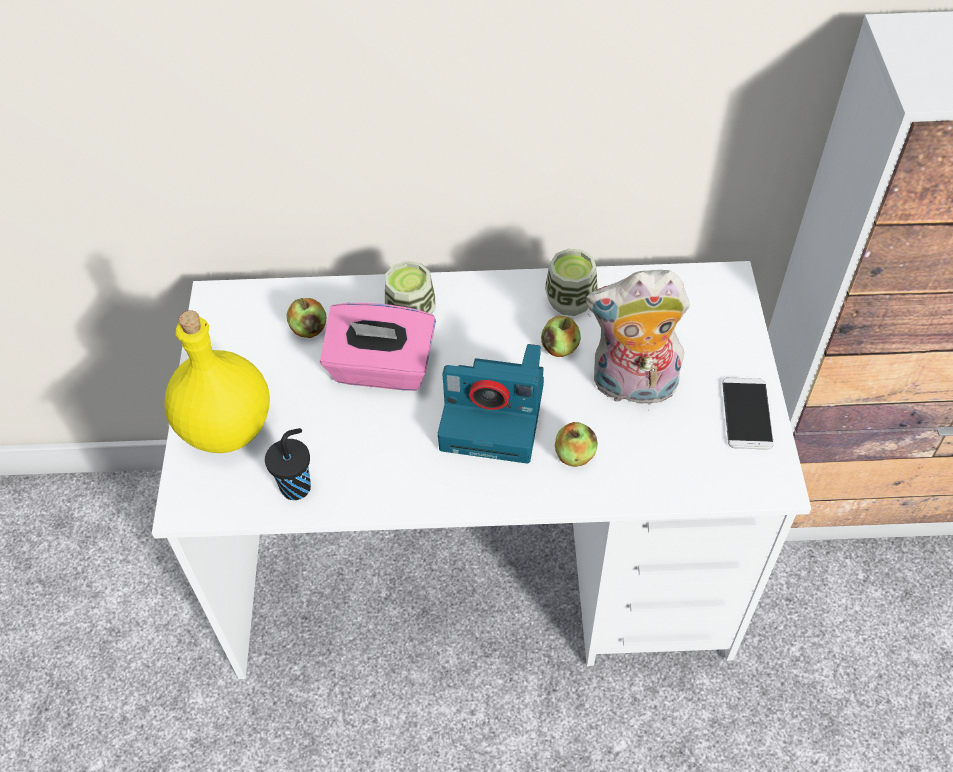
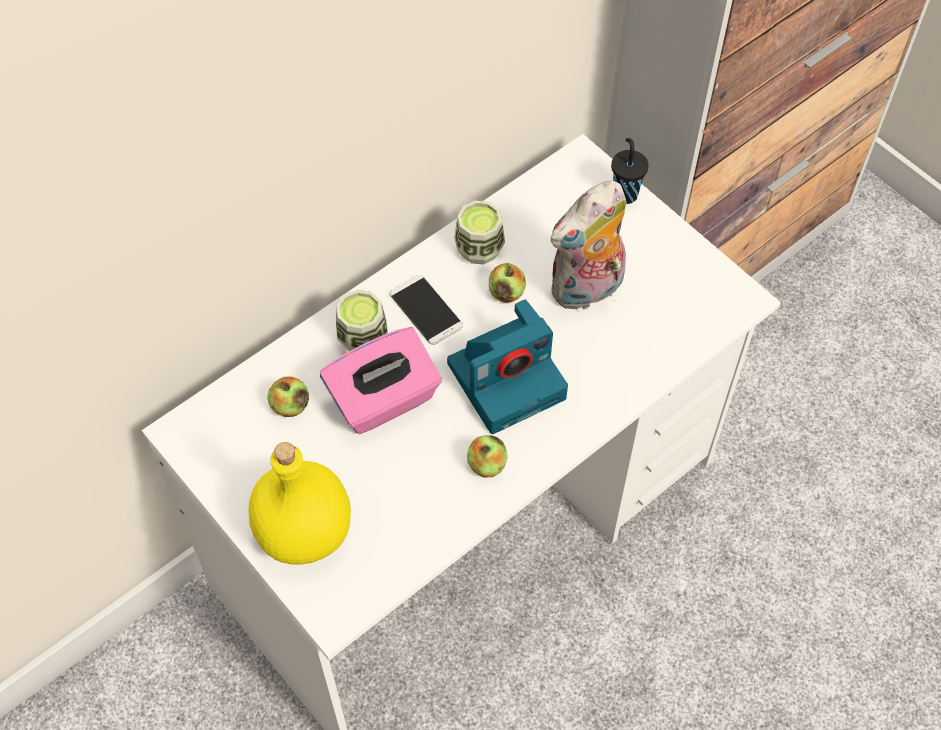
camera: 40 degrees left, 5 degrees up
(297, 486) = (409, 537): black cup -> black cup (624, 193)
(574, 455) = (592, 370): apple -> apple (487, 465)
(746, 414) = (682, 259): phone -> phone (426, 310)

